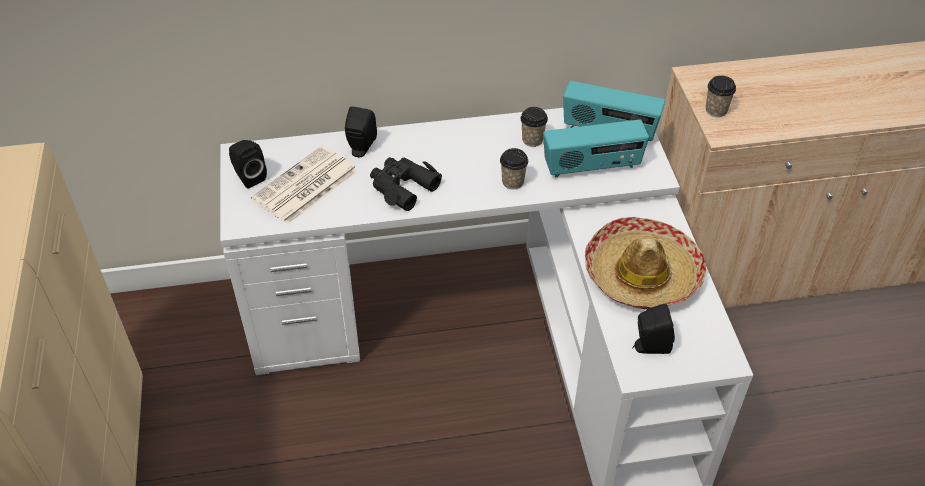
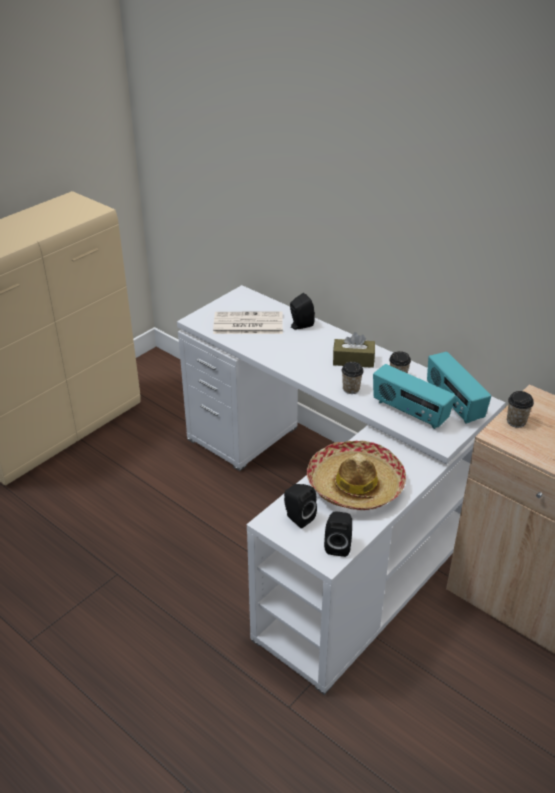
camera: 50 degrees right, 10 degrees down
(249, 177) = (230, 305): black speaker -> black speaker (338, 545)
(402, 187) = (291, 354): black binoculars -> none
(468, 150) = (353, 360): none -> brown tissue box

